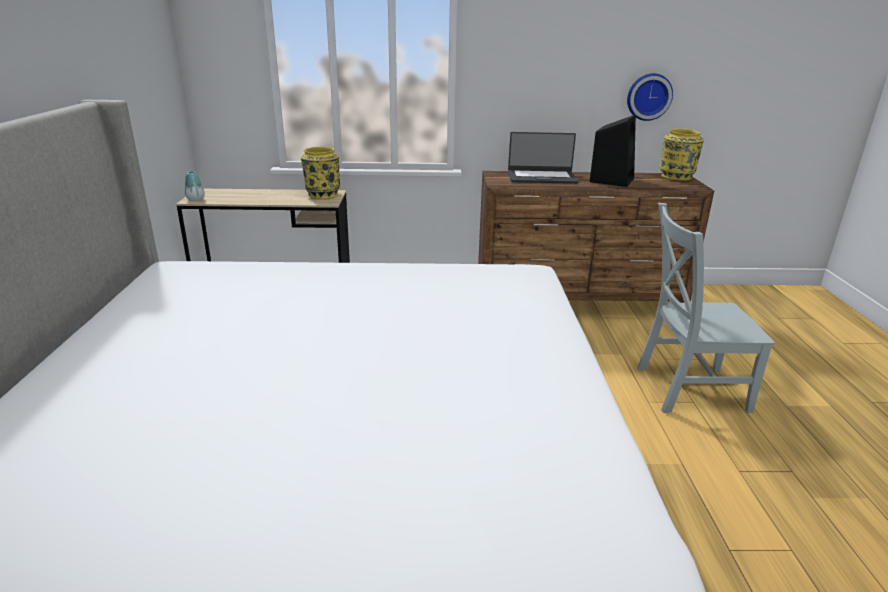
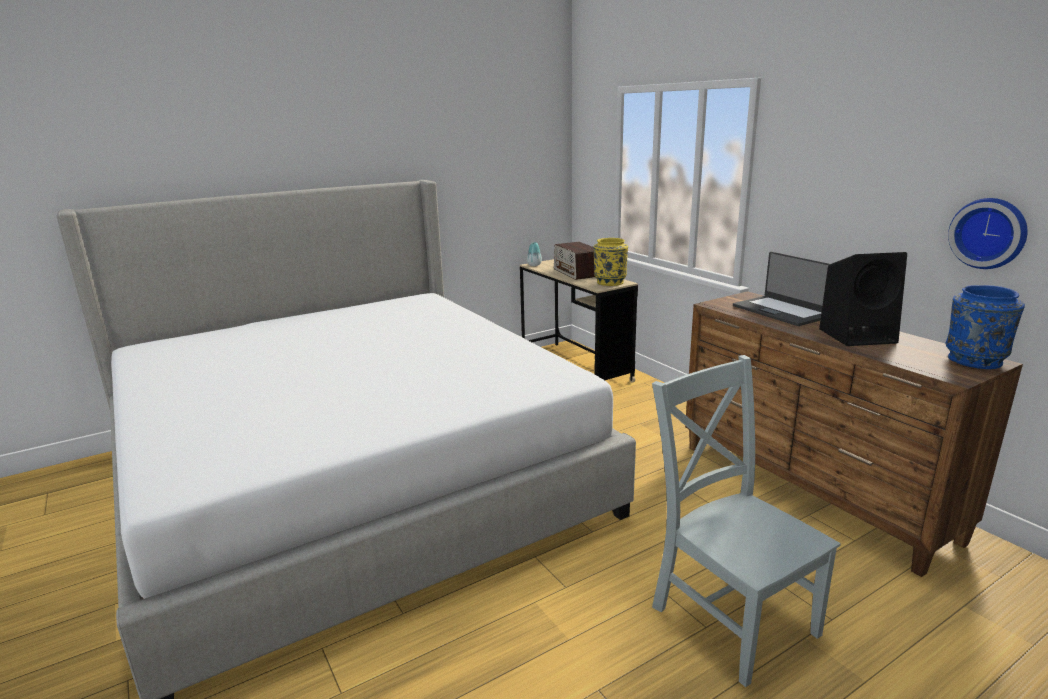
camera: 60 degrees right, 5 degrees down
(266, 195) = (576, 273): none -> radio
(676, 177) = (974, 361): yellow vase -> blue vase

